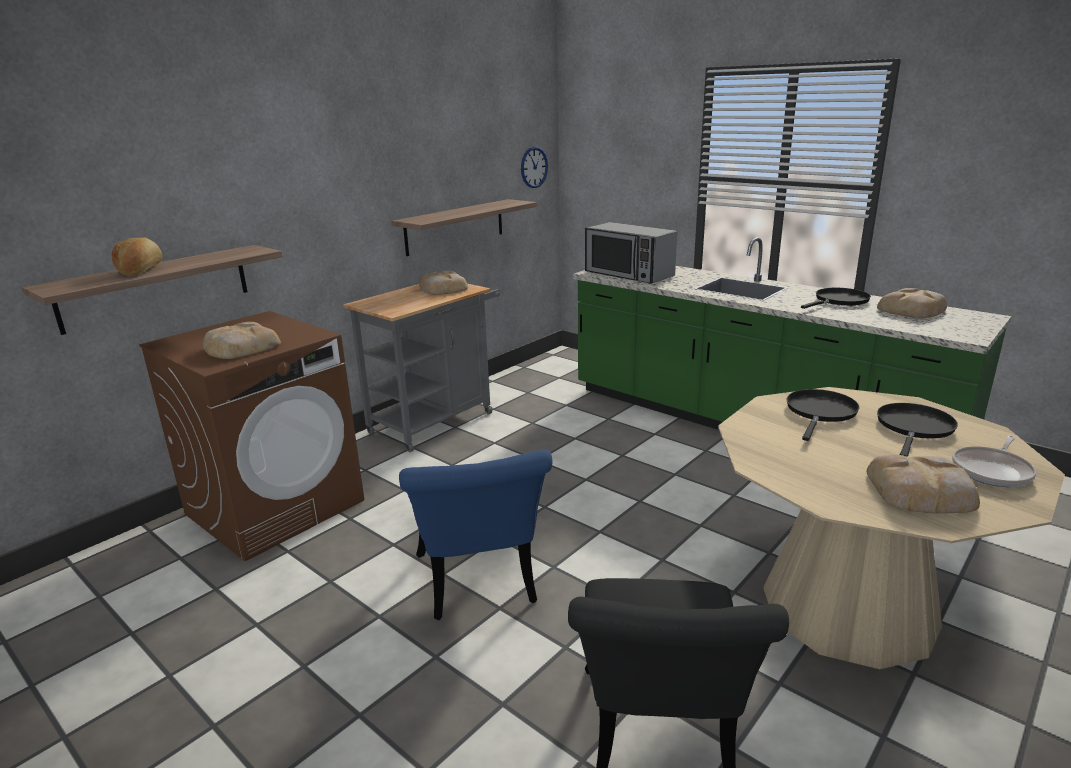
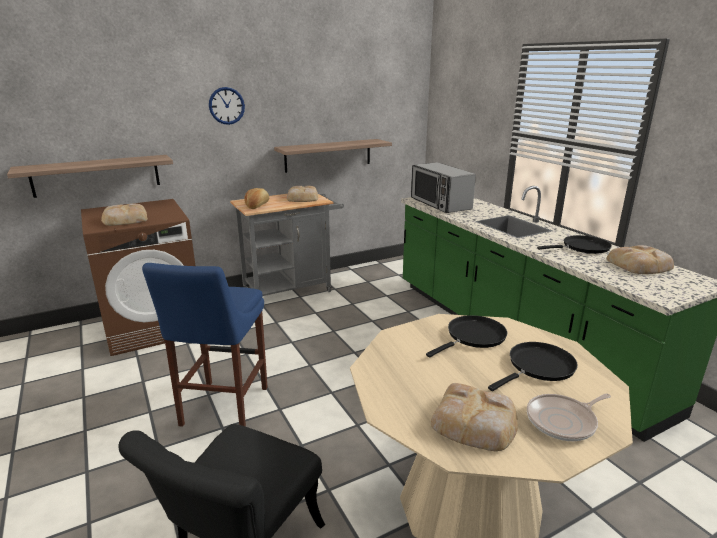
camera: 20 degrees right, 0 degrees up
(141, 270) = (80, 164): bread -> bread (257, 206)
(478, 586) = (222, 409): blue chair -> blue stool
(534, 167) = (403, 116): wall clock -> wall clock (226, 105)

